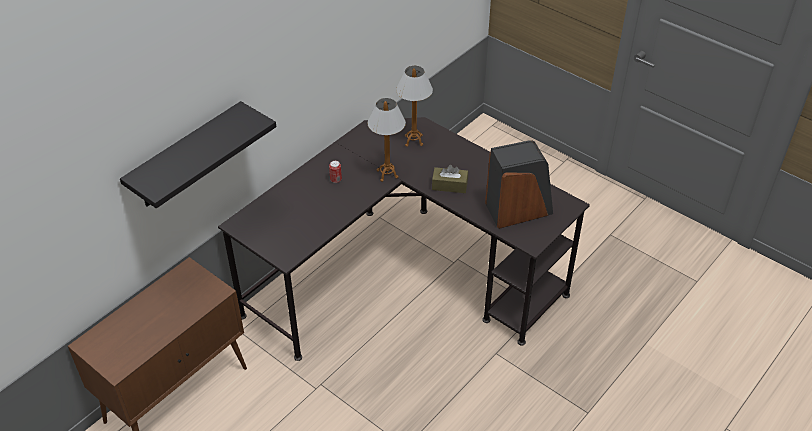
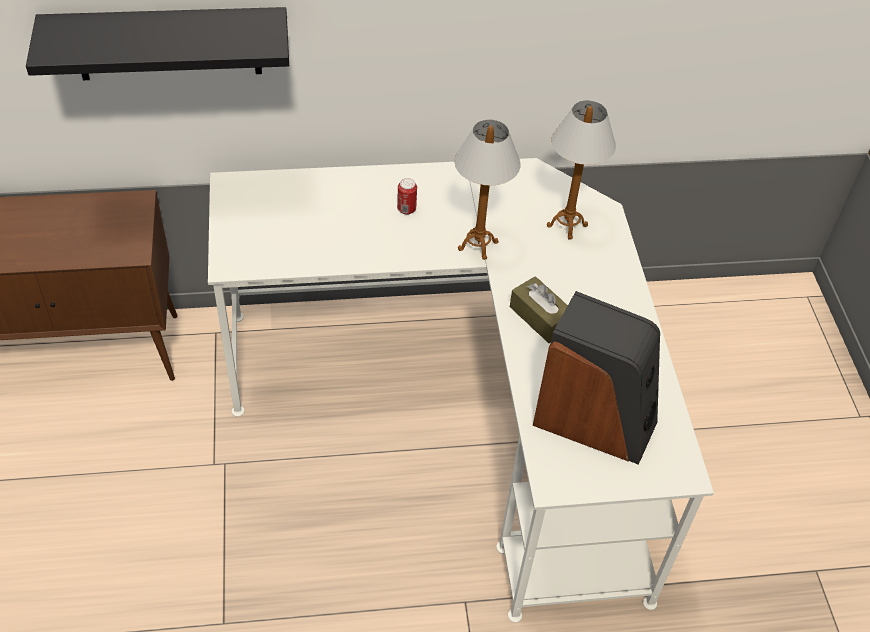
camera: 40 degrees right, 5 degrees up
(402, 277) = (462, 409): black desk -> white desk

